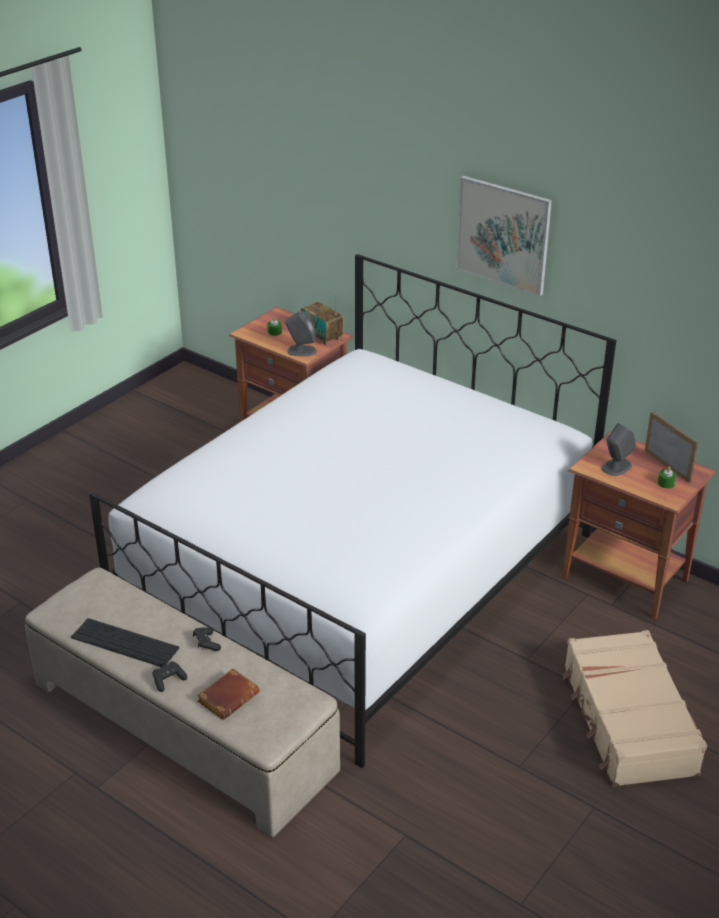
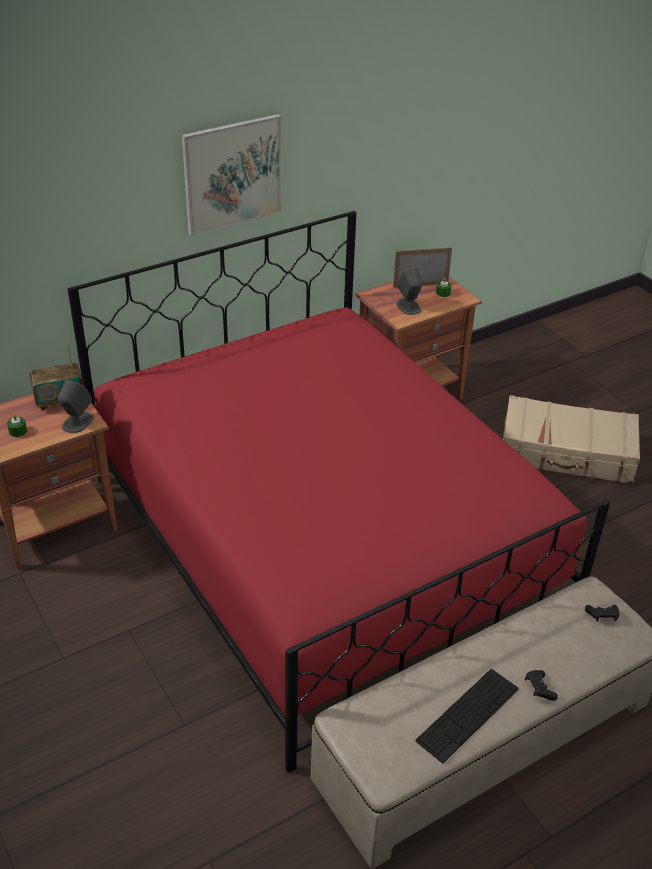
camera: 70 degrees left, 5 degrees up
(206, 644) = (492, 646): black game controller -> black game controller (602, 617)
(228, 696) = (575, 647): brown book -> none
(360, 575) = (321, 545): white bed -> red bed

